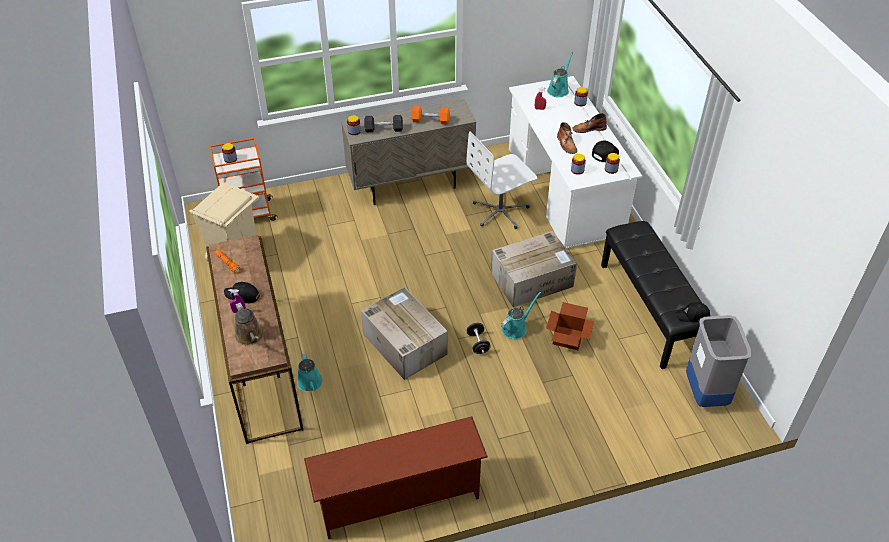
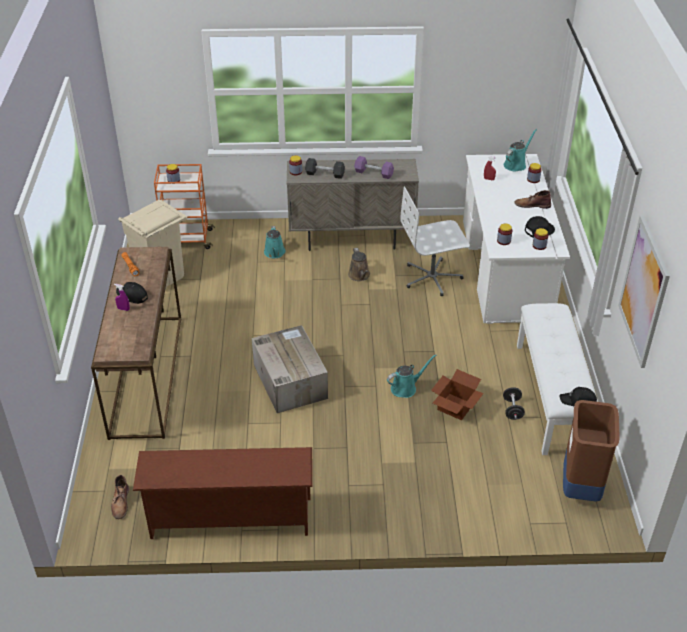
camera: 15 degrees right, 5 degrees down
(250, 336) = (125, 332): brown watering can -> brown watering can (359, 276)
(310, 384) = (186, 399): turquoise watering can -> turquoise watering can (274, 253)
(430, 120) = (373, 173): orange dumbbell -> purple dumbbell
(478, 344) = (362, 395): black dumbbell -> black dumbbell (512, 410)
(532, 279) = (440, 346): cardboard box -> none
(566, 144) = (502, 215): brown boot -> brown boot (120, 502)
(650, 310) = (552, 397): black bench -> white bench
(706, 393) = (581, 487): grey trash can -> brown trash can
(751, 208) = (644, 291): none -> picture

